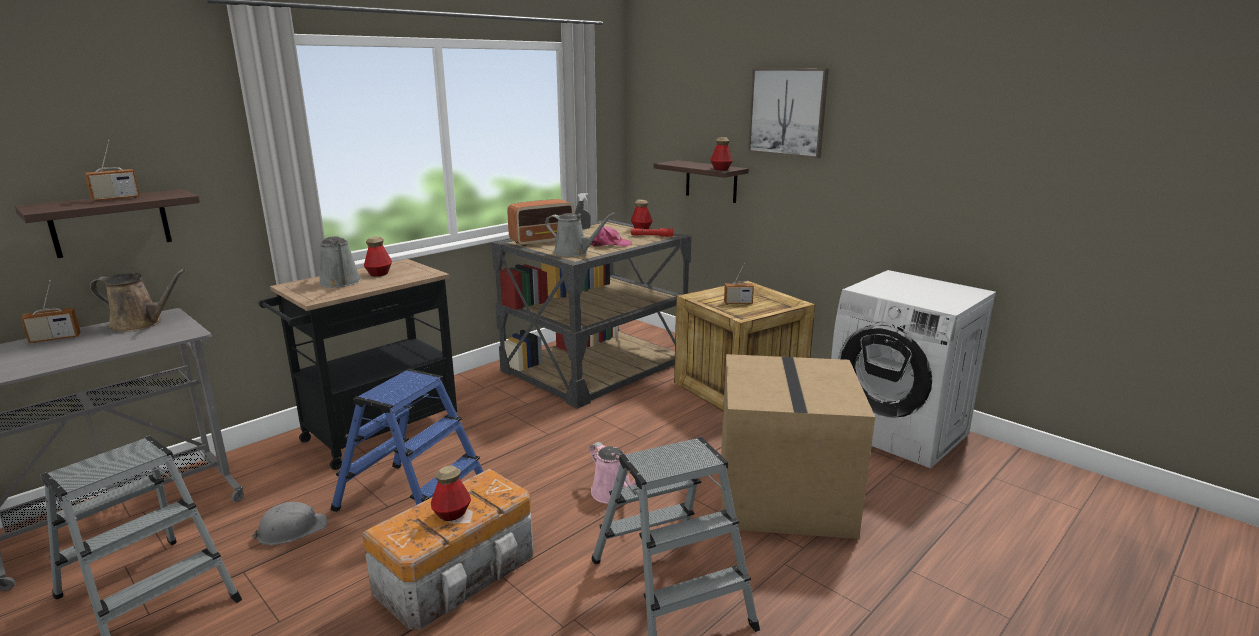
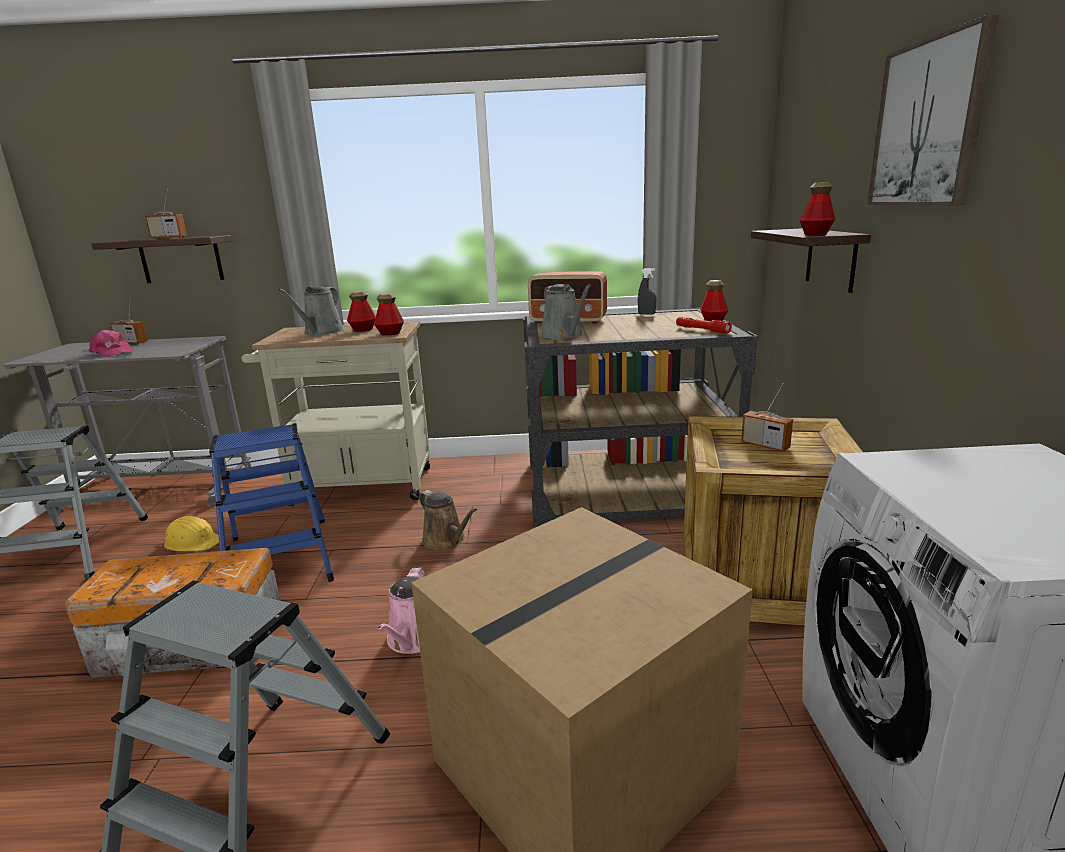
camera: 45 degrees right, 0 degrees up
(140, 324) = (180, 342): brown watering can -> brown watering can (446, 540)
(291, 530) = (193, 542): grey hard hat -> yellow hard hat
(376, 434) = (358, 487): black cart -> beige cart
(452, 514) = (162, 577): bottle -> bottle (390, 333)
(610, 244) = (628, 333): pink cap -> pink cap (112, 352)

